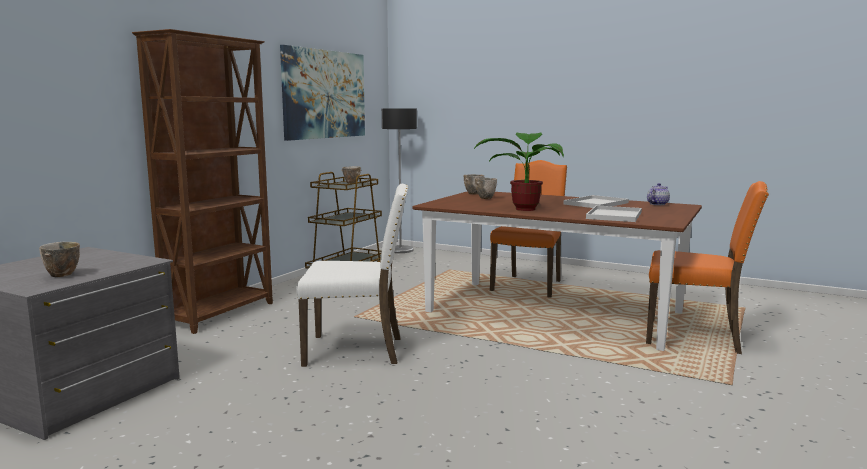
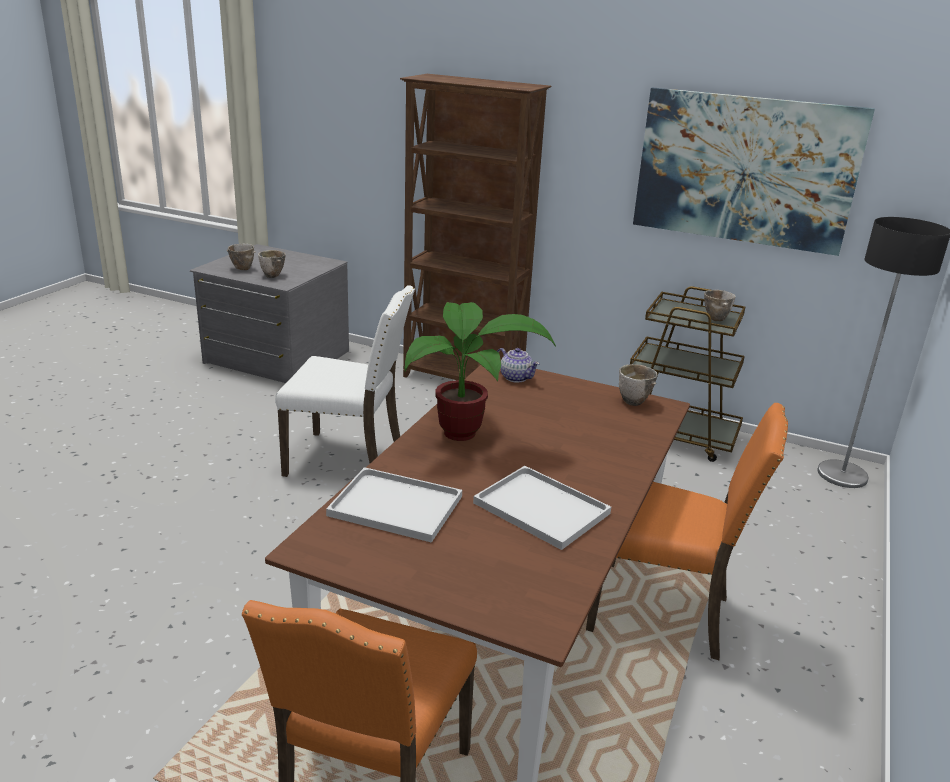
camera: 85 degrees right, 15 degrees up
(356, 350) = (348, 460): white chair -> white chair turned 75 degrees counterclockwise
(486, 198) = (580, 409): bowl -> bowl (273, 276)
(657, 204) = (551, 587): teapot -> teapot (515, 377)

